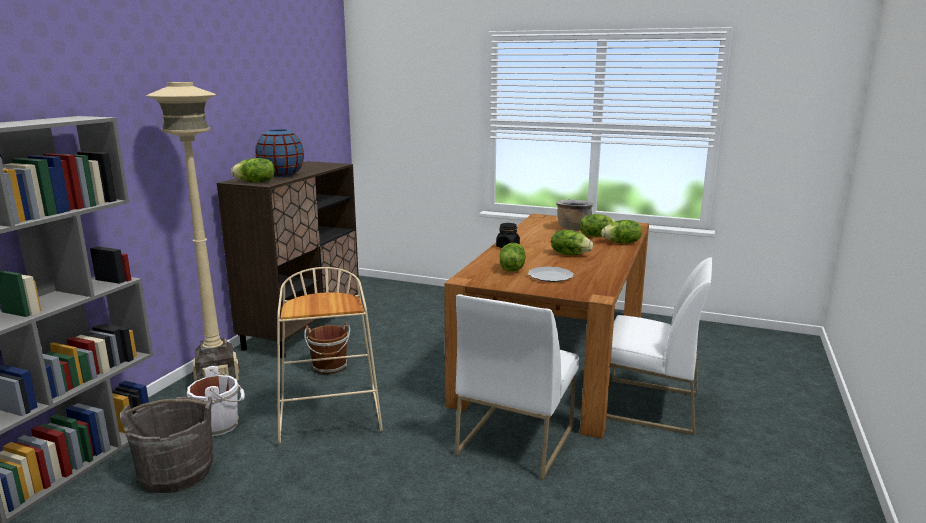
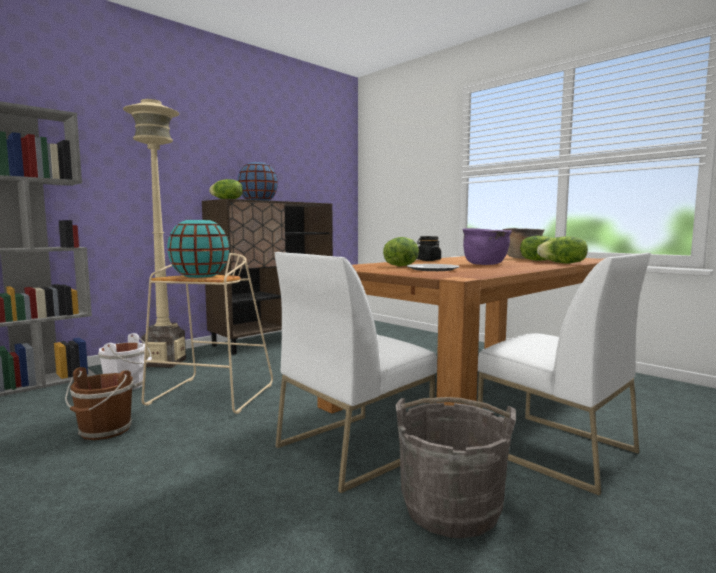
camera: 25 degrees right, 10 degrees down
(176, 473) = (50, 409): grey bucket -> grey bucket (451, 509)
(324, 305) = (200, 276): none -> turquoise vase
(330, 367) = (259, 365): brown bucket -> brown bucket (104, 431)
(569, 254) = (485, 264): lettuce -> purple cooking pot

